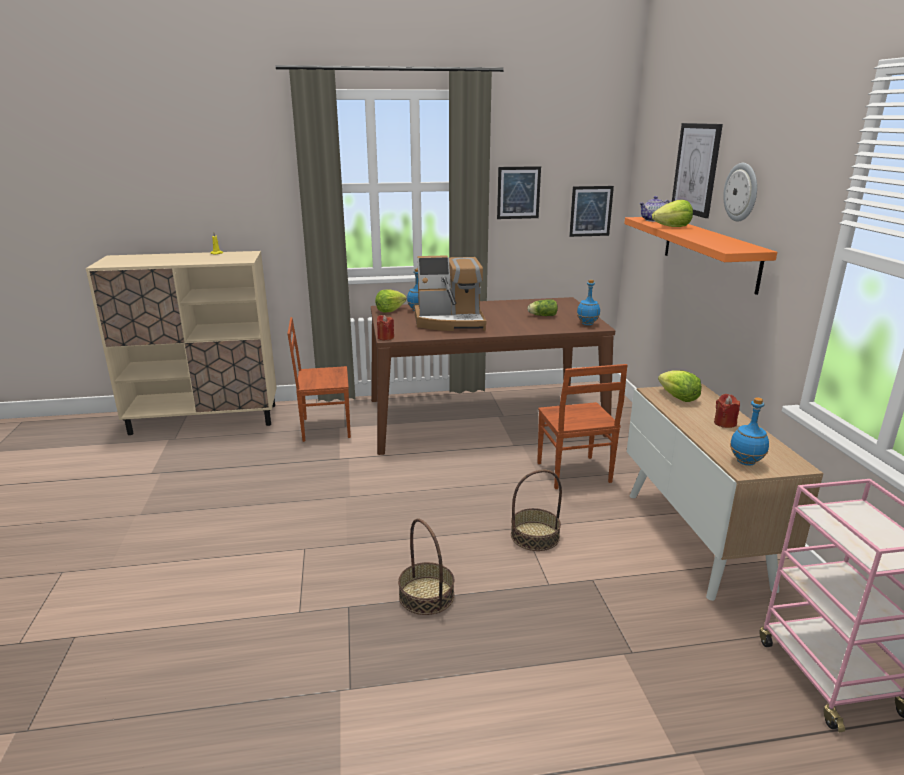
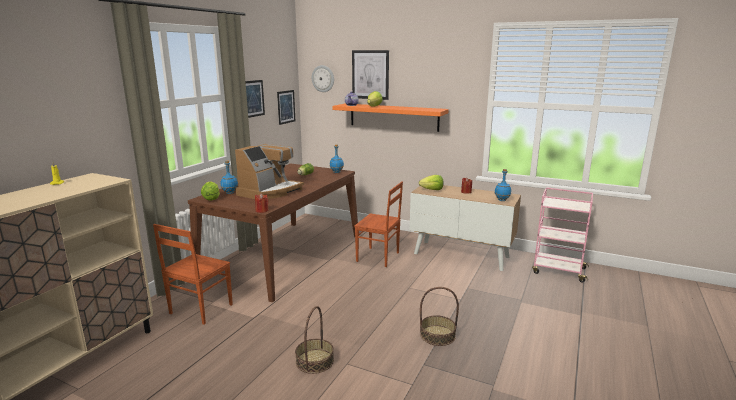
camera: 55 degrees left, 5 degrees down
(535, 536) = (419, 287): basket -> basket (314, 361)
(741, 192) = (413, 83): wall clock -> wall clock (323, 78)

